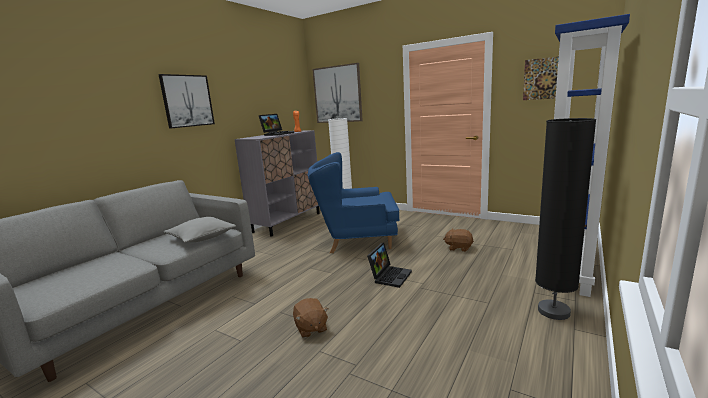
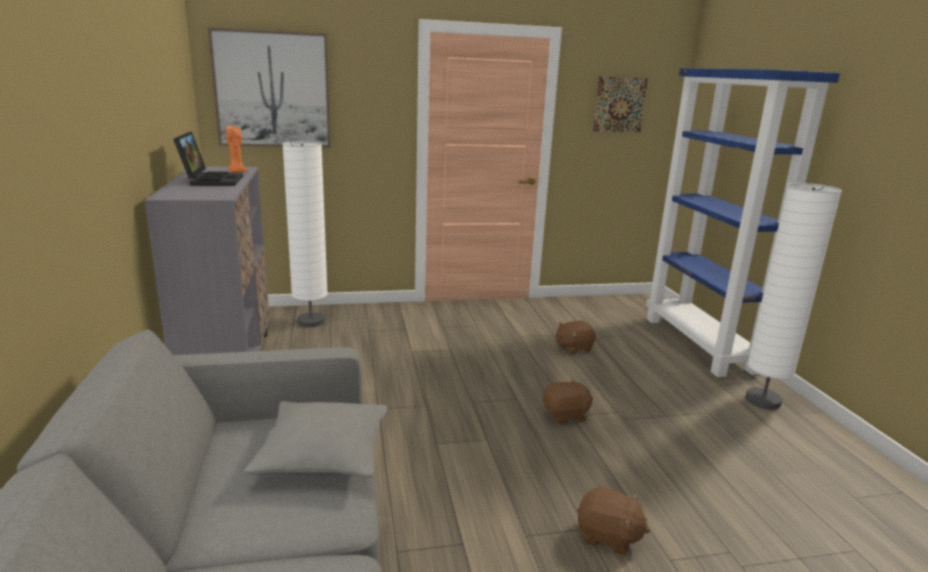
camera: 45 degrees left, 5 degrees up
(187, 101) = (80, 109): picture -> none
(357, 239) = (422, 370): blue armchair -> none
(390, 276) = (566, 415): laptop -> brown plush toy
(553, 311) = (763, 401): black floor lamp -> white floor lamp

